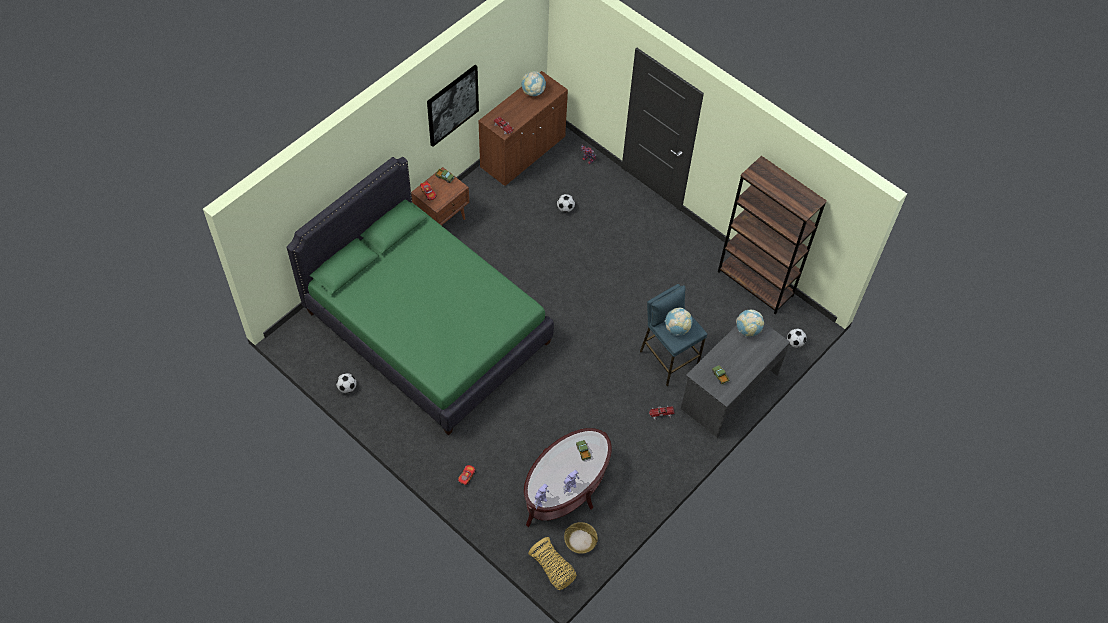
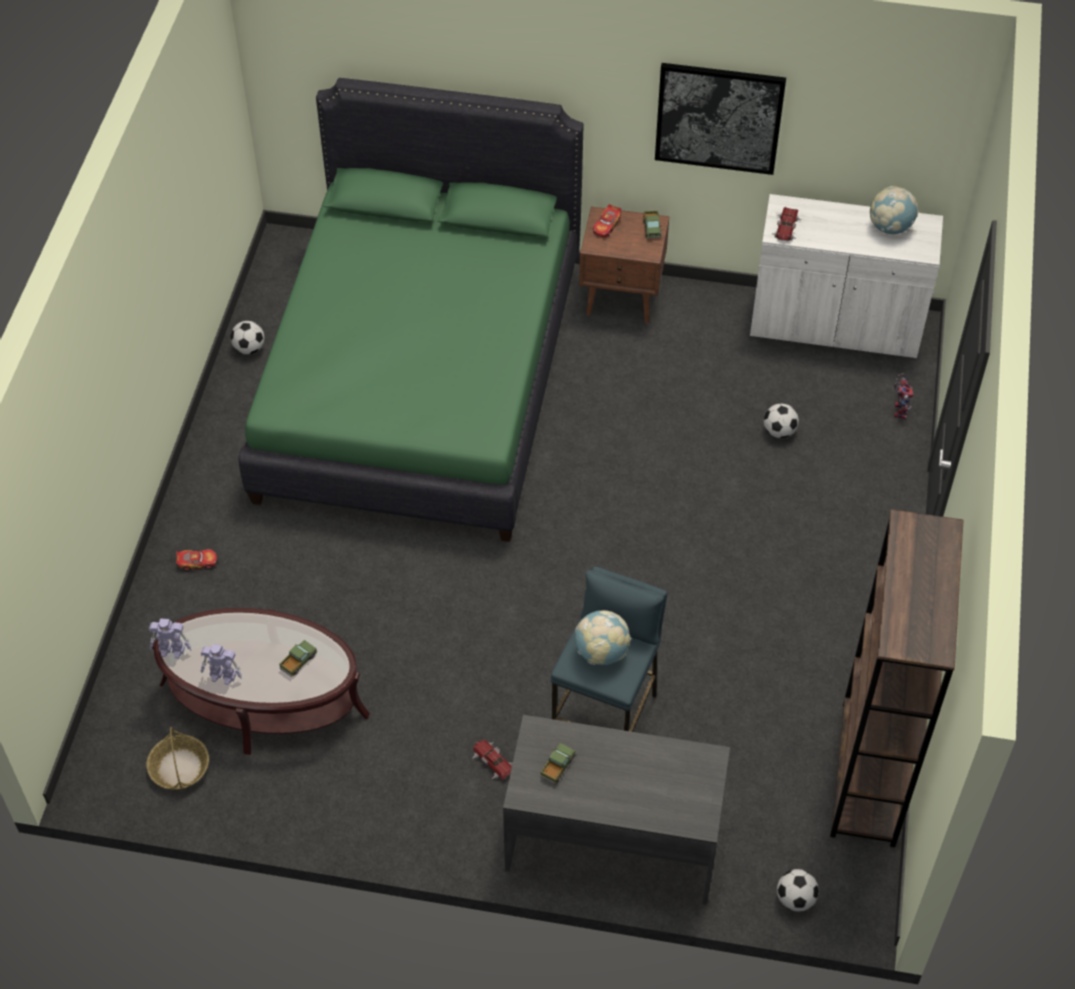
camera: 60 degrees right, 5 degrees down
(523, 152) = (835, 325): brown cabinet -> white cabinet
(553, 569) = (105, 757): basket -> none
(748, 330) = (688, 762): globe -> none

